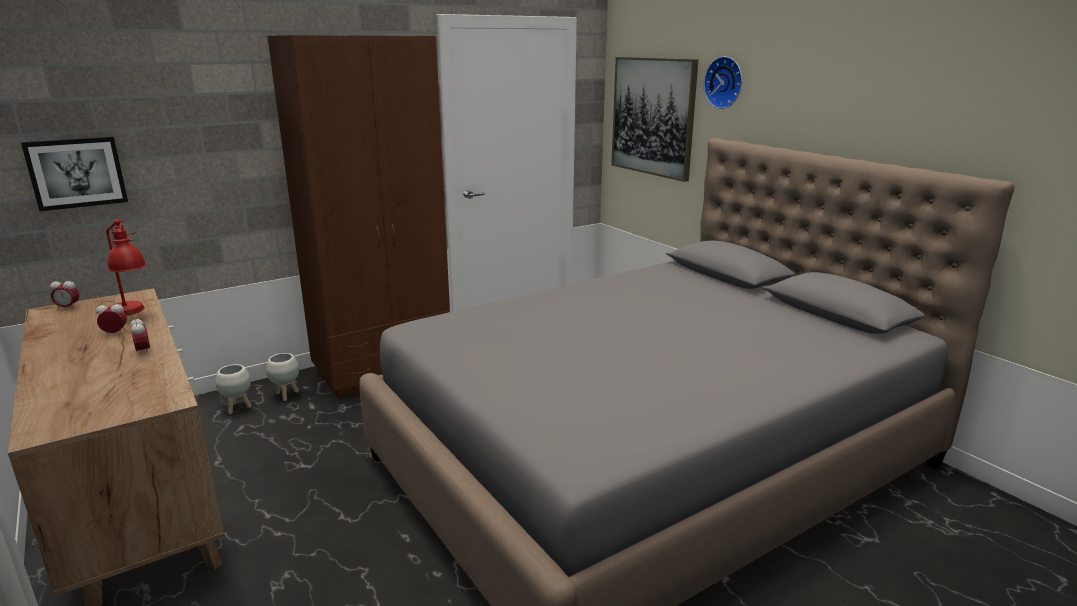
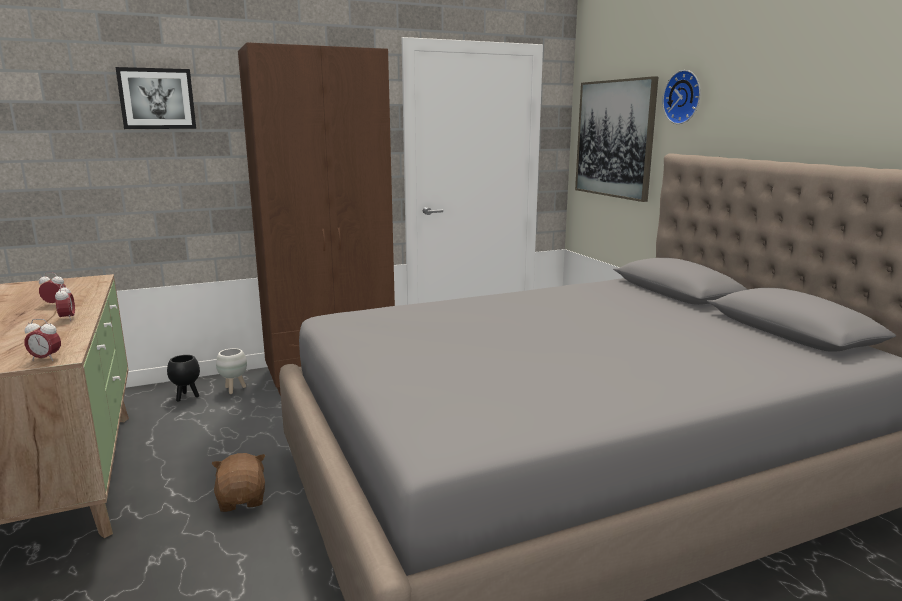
camera: 10 degrees right, 5 degrees down
(68, 308) = (32, 284): alarm clock -> alarm clock (45, 359)
(77, 172) = (61, 167): picture -> picture (157, 99)
(133, 313) = (81, 291): red table lamp -> none
(238, 408) = (187, 397): white planter -> black planter
(342, 514) = (242, 500): none -> brown plush toy

